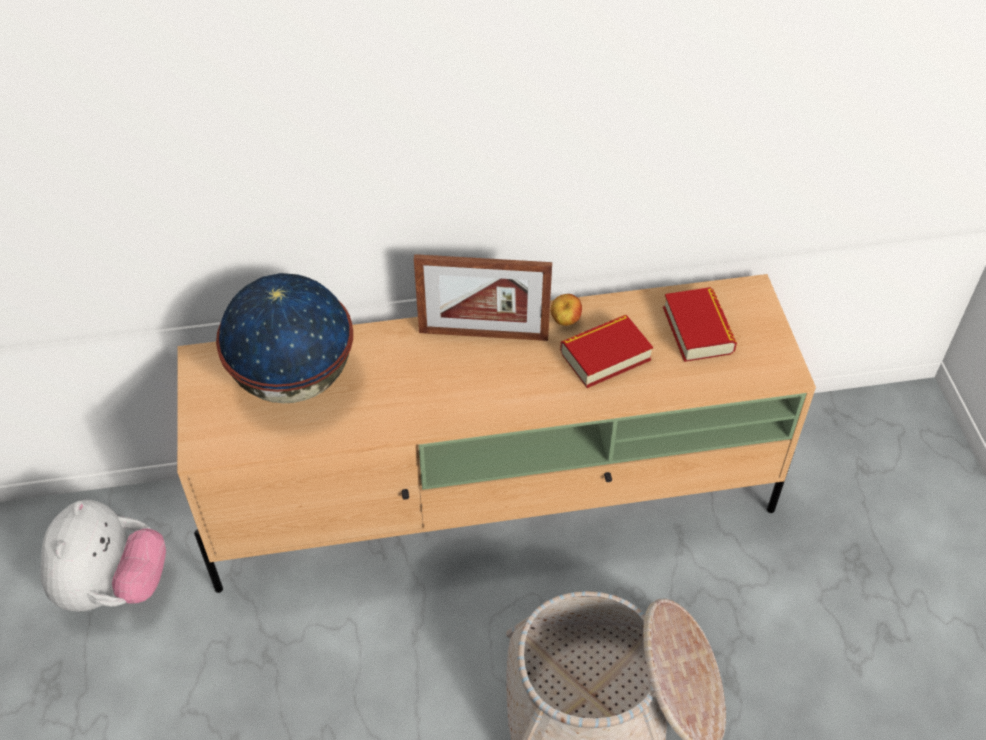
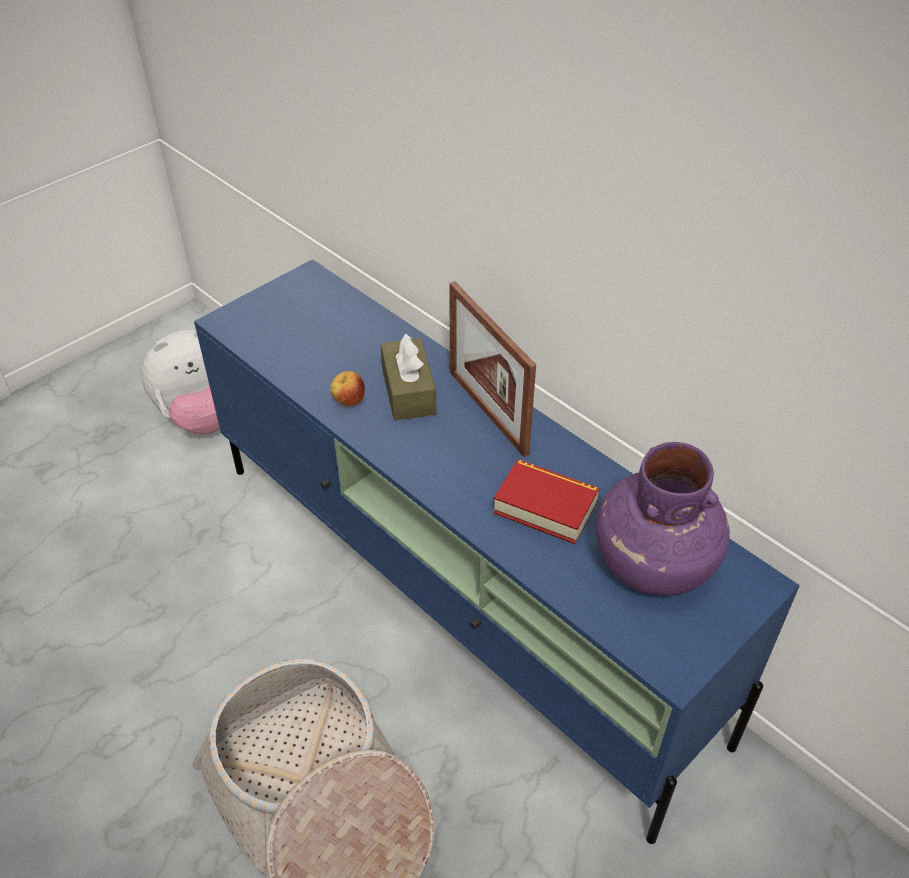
camera: 55 degrees right, 5 degrees down
(293, 379) = (332, 330): globe -> none
(416, 369) = (408, 391): none -> brown tissue box
(496, 502) = (458, 597): beige tv stand -> blue tv stand
(565, 321) = (559, 457): apple -> apple (349, 401)
(697, 330) = (653, 562): book -> purple vase

